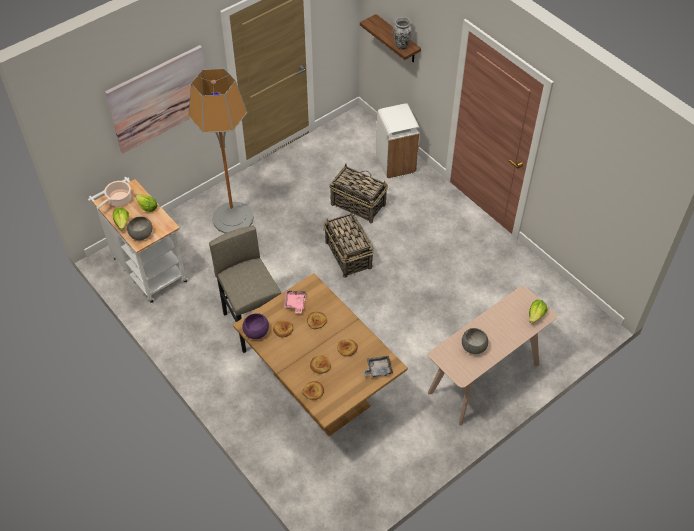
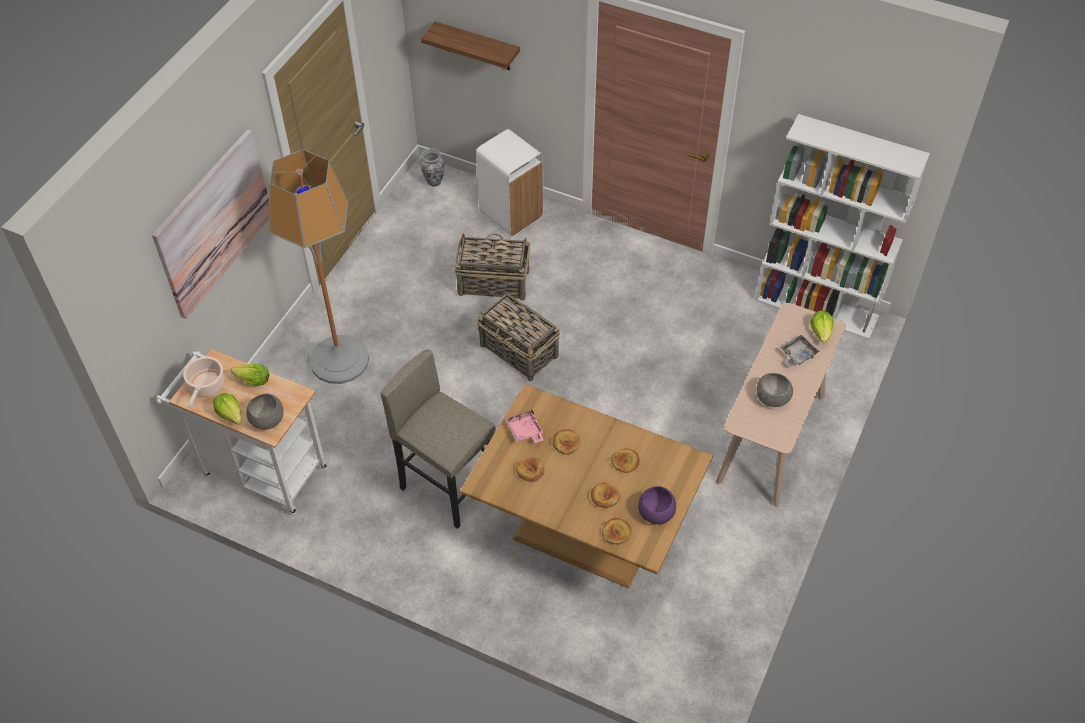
camera: 25 degrees left, 0 degrees up
(256, 331) = (496, 487): purple bowl -> purple bowl (655, 512)
(378, 369) = (678, 471): grey tray -> grey tray (797, 355)
(401, 46) = (493, 51): vase -> vase (434, 181)
(571, 302) = (817, 308): none -> white bookcase

